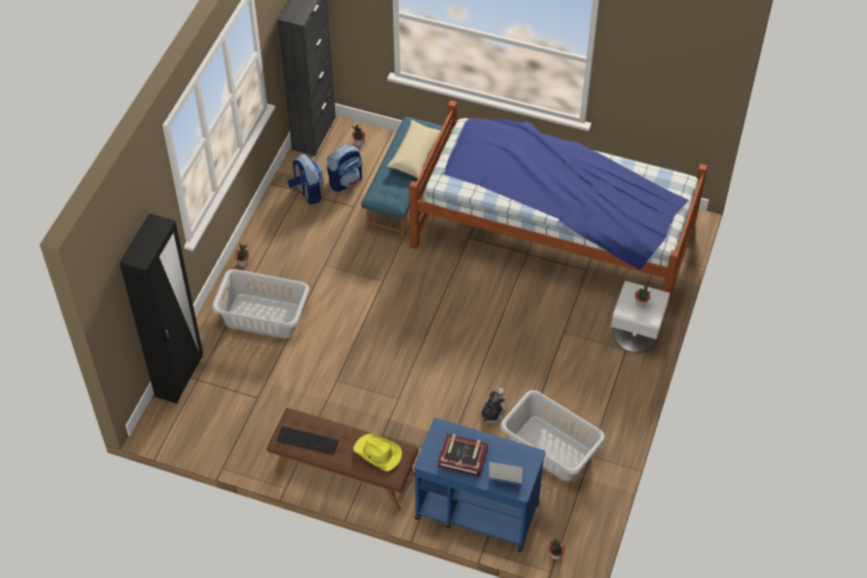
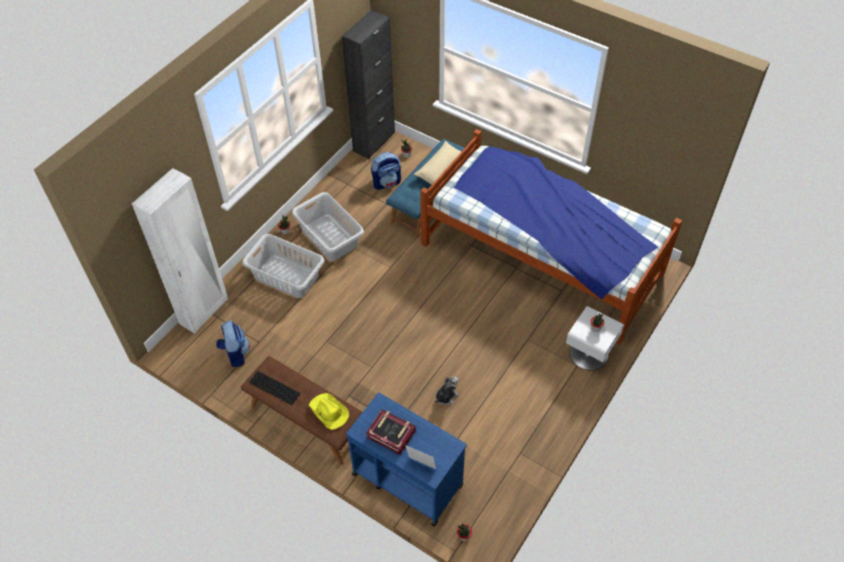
camera: 15 degrees right, 0 degrees up
(179, 376) = (204, 312): black wardrobe -> white wardrobe
(307, 192) = (354, 186): backpack -> backpack (235, 354)
(550, 447) = (487, 437): grey laundry basket -> grey laundry basket (330, 237)

